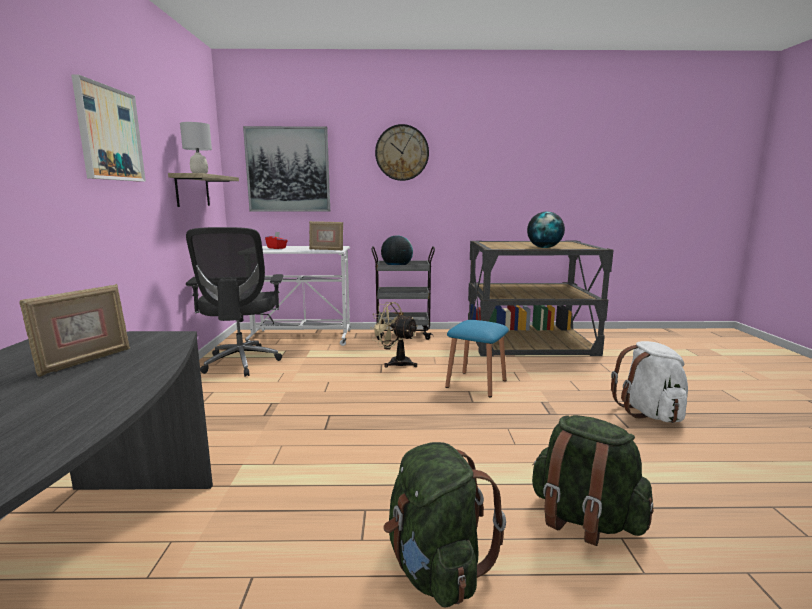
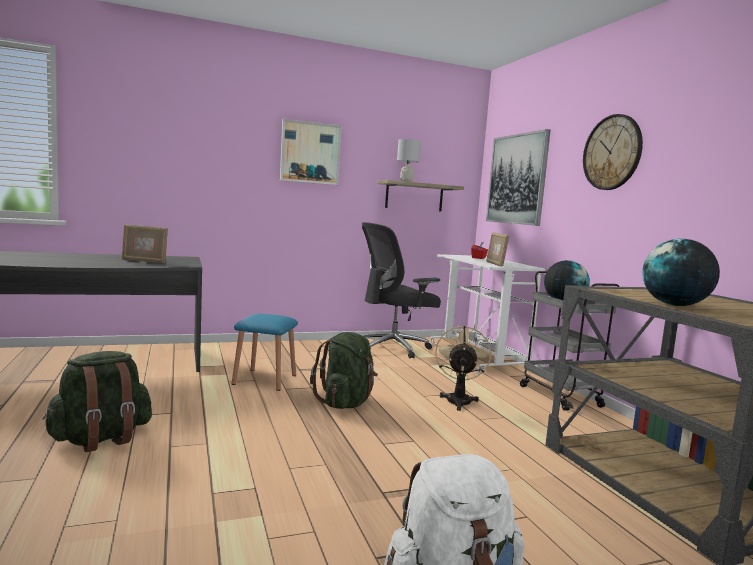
camera: 70 degrees right, 5 degrees down
(476, 383) = (439, 444): blue stool -> blue stool (264, 379)
(584, 519) = (148, 501): green backpack -> green backpack (346, 403)

